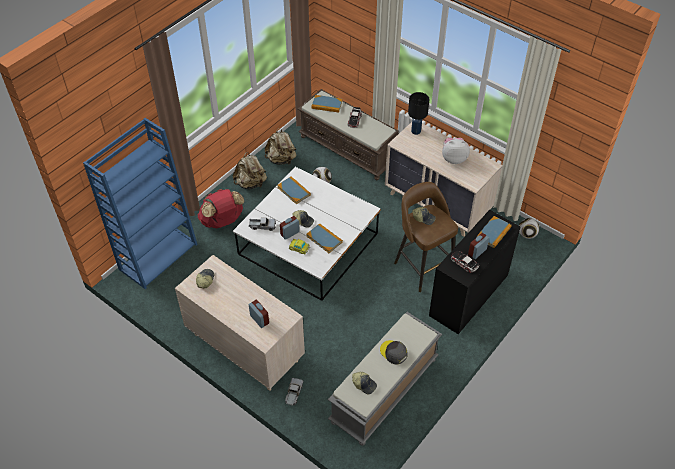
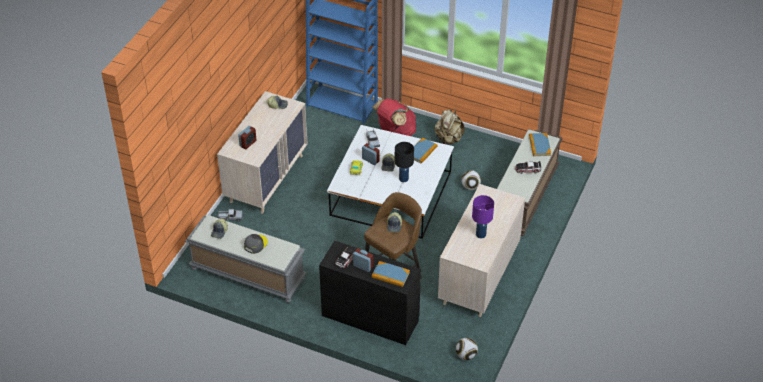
camera: 75 degrees right, 5 degrees down
(281, 159) = (488, 152): beige backpack -> none
(324, 239) = (372, 183): book -> none
(416, 131) = (507, 201): black table lamp -> black table lamp (403, 179)
(453, 158) = (480, 234): plush toy -> purple table lamp

